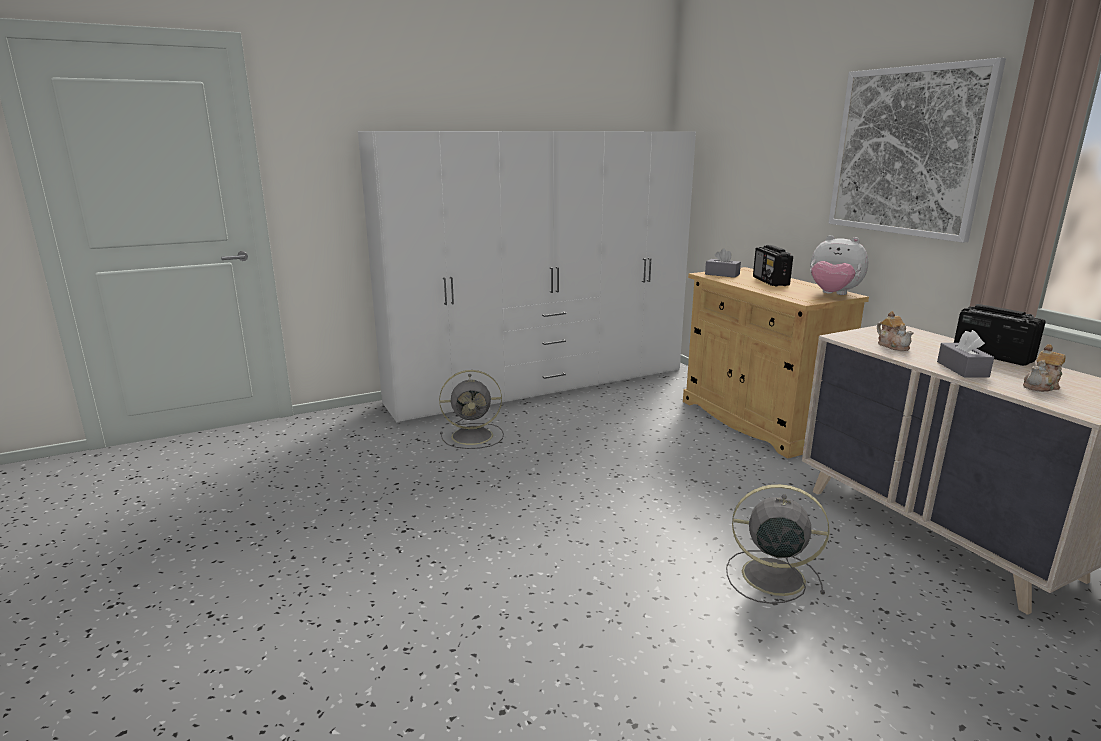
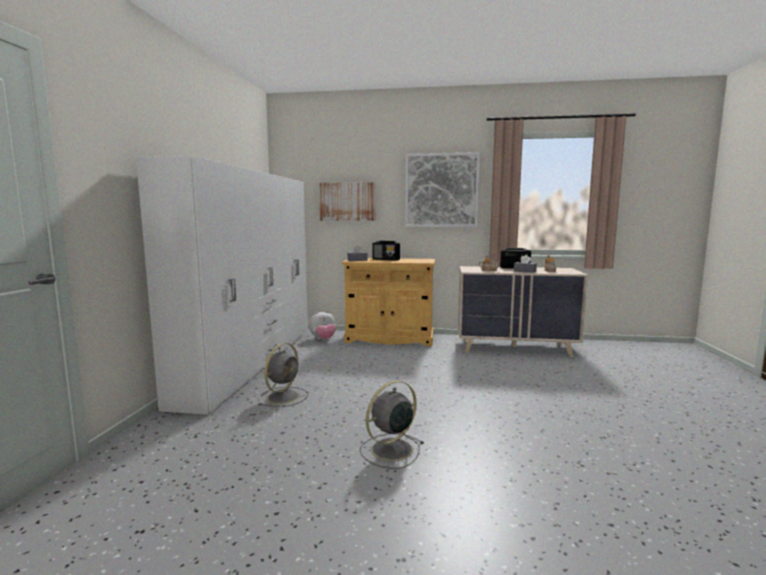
camera: 55 degrees left, 10 degrees down
(756, 167) = (347, 201): none -> picture
(770, 576) = (519, 380): grey fan -> grey fan (390, 450)
(833, 294) = (424, 259): plush toy -> plush toy (323, 339)

